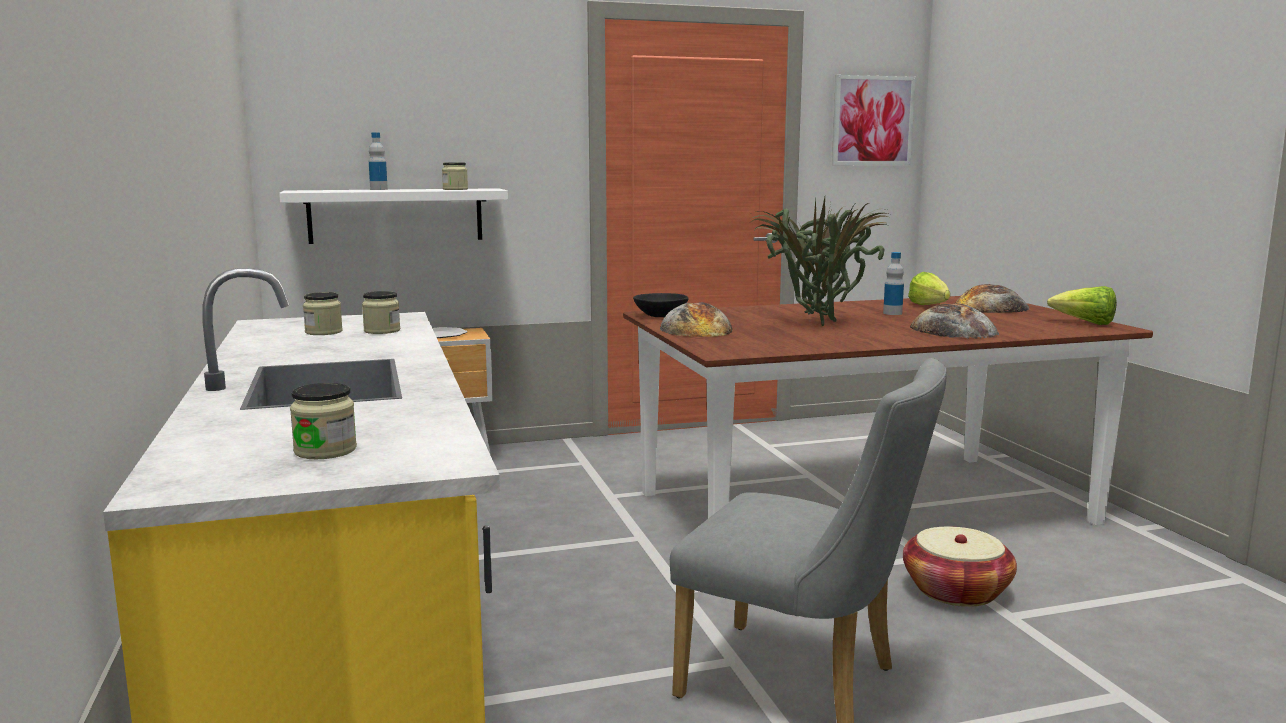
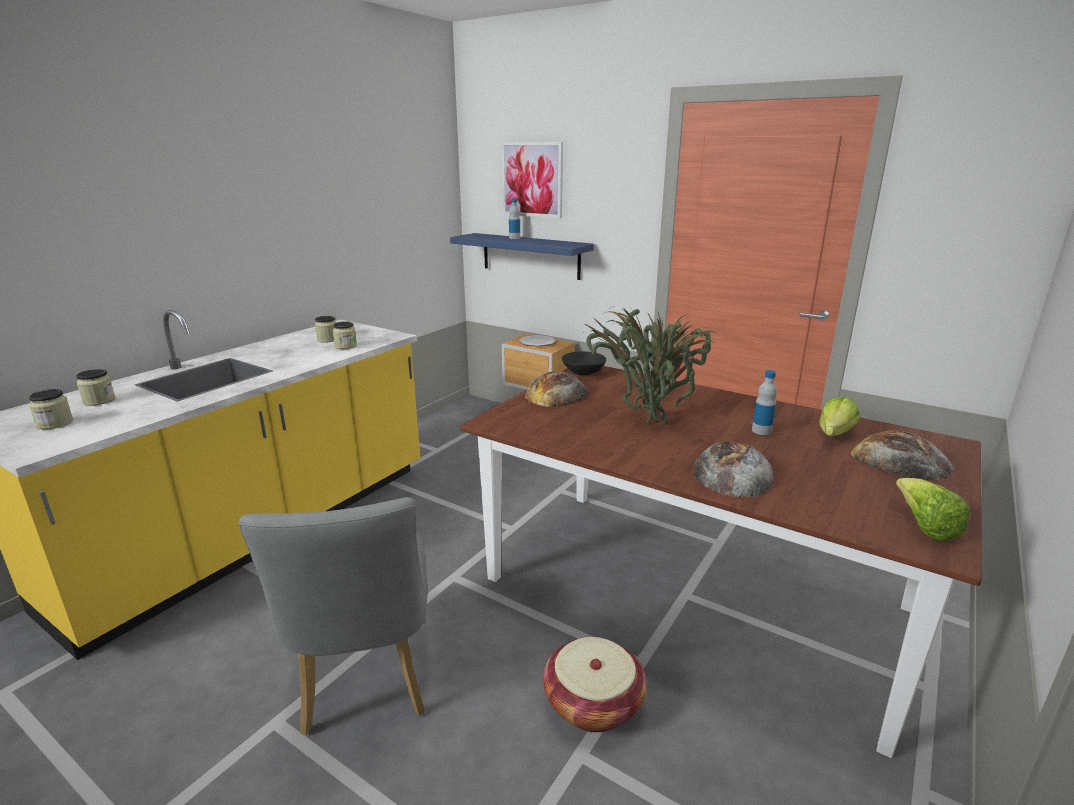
camera: 50 degrees right, 10 degrees up
(396, 215) = (530, 256): white shelf -> blue shelf
(455, 189) = (549, 243): jar -> jar (99, 400)
(872, 121) = (982, 202): picture -> picture (532, 179)

